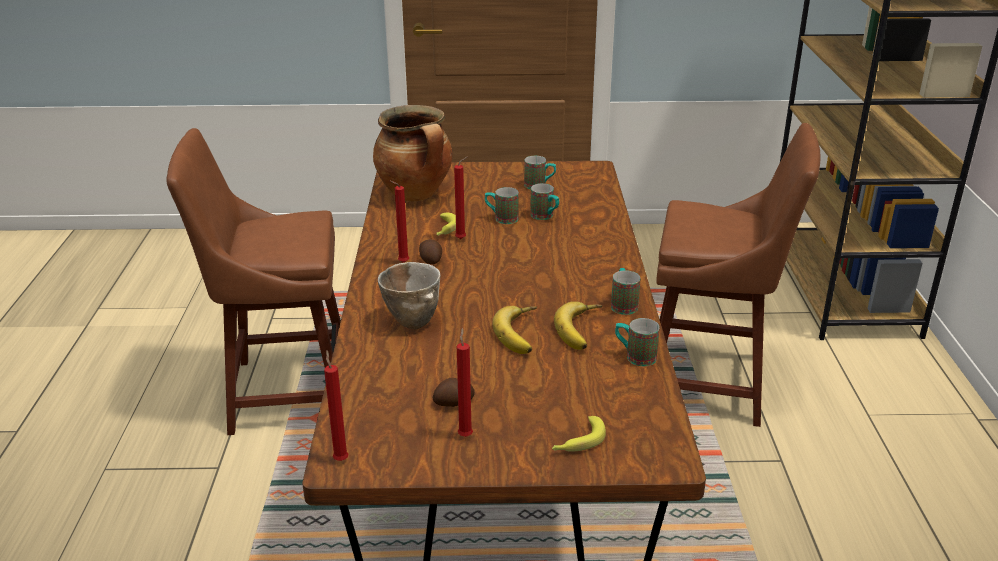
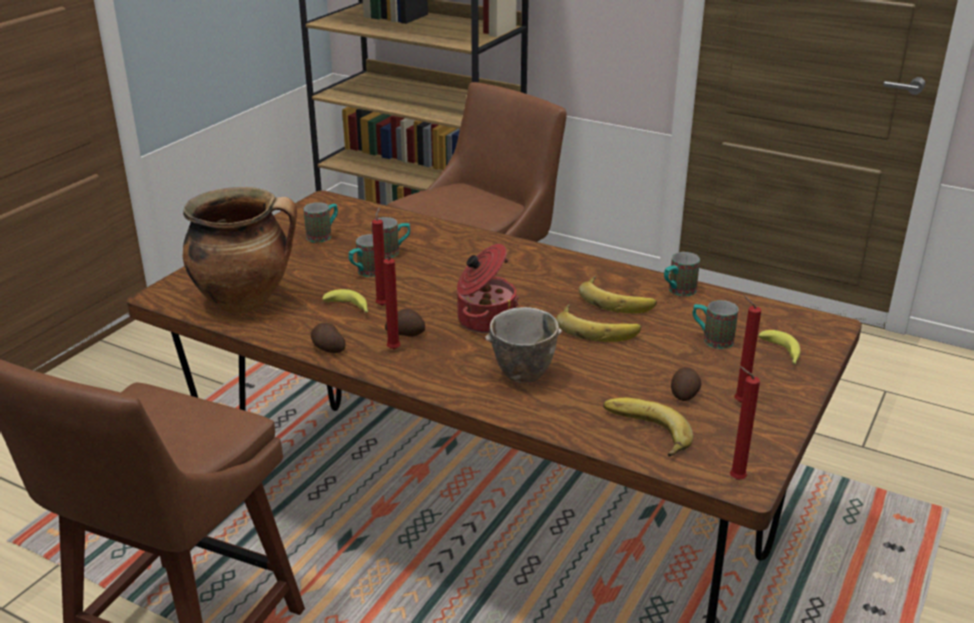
camera: 60 degrees left, 0 degrees up
(376, 397) = (644, 432): none -> banana
(382, 240) = (328, 348): none -> potato
(482, 282) = (484, 320): none -> cooking pot
(623, 304) = (592, 270): mug -> mug (711, 339)

